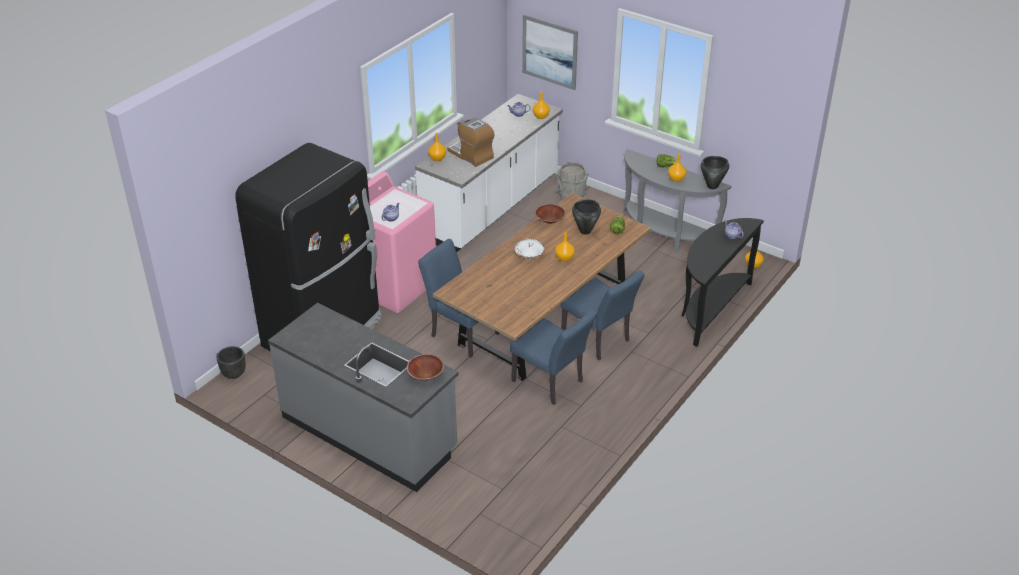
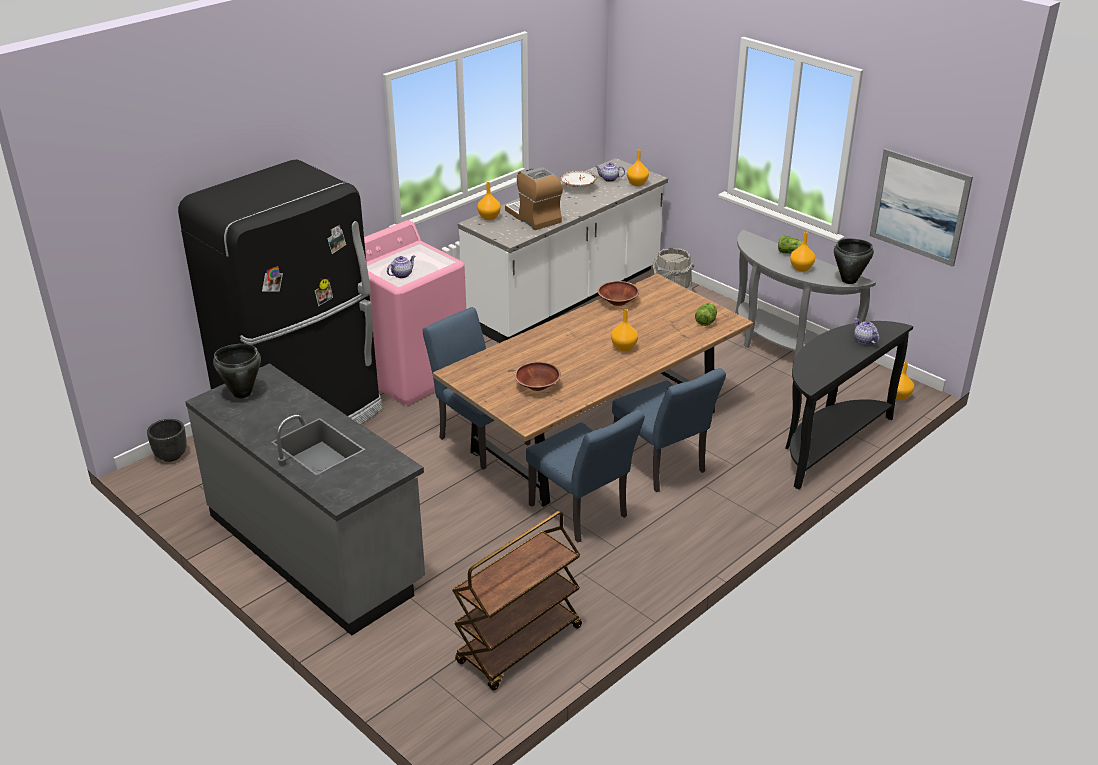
camera: 10 degrees right, 5 degrees down
(425, 374) = (376, 466): brown bowl -> brown bowl (537, 386)
(529, 255) = (577, 340): white bowl -> white bowl (578, 188)
(534, 484) = (519, 646): none -> brown cart
(549, 52) = (656, 101): picture -> picture (919, 207)
(585, 231) = (661, 318): black cooking pot -> black cooking pot (242, 393)

